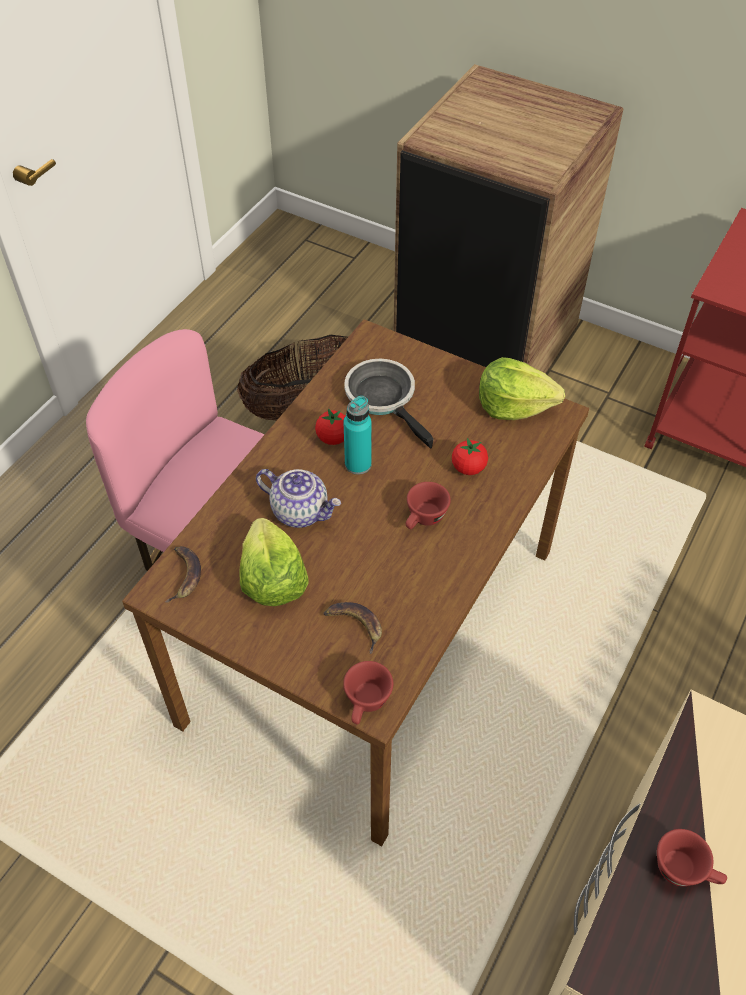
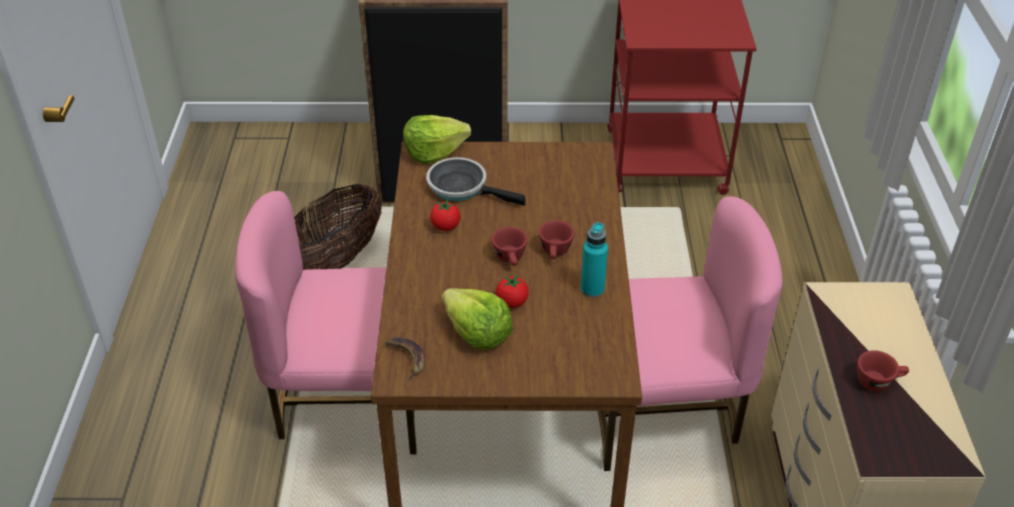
camera: 30 degrees left, 10 degrees down
(301, 511) = (461, 282): teapot -> none
(354, 625) = (561, 336): banana -> none
(358, 464) = (478, 236): turquoise bottle -> turquoise bottle (592, 289)
(366, 704) = (610, 379): red cup -> red cup (511, 259)
(468, 468) = (560, 209): tomato -> tomato (512, 302)
(514, 405) = (560, 158): lettuce -> lettuce (434, 152)
(524, 725) = (661, 412): none -> pink chair

